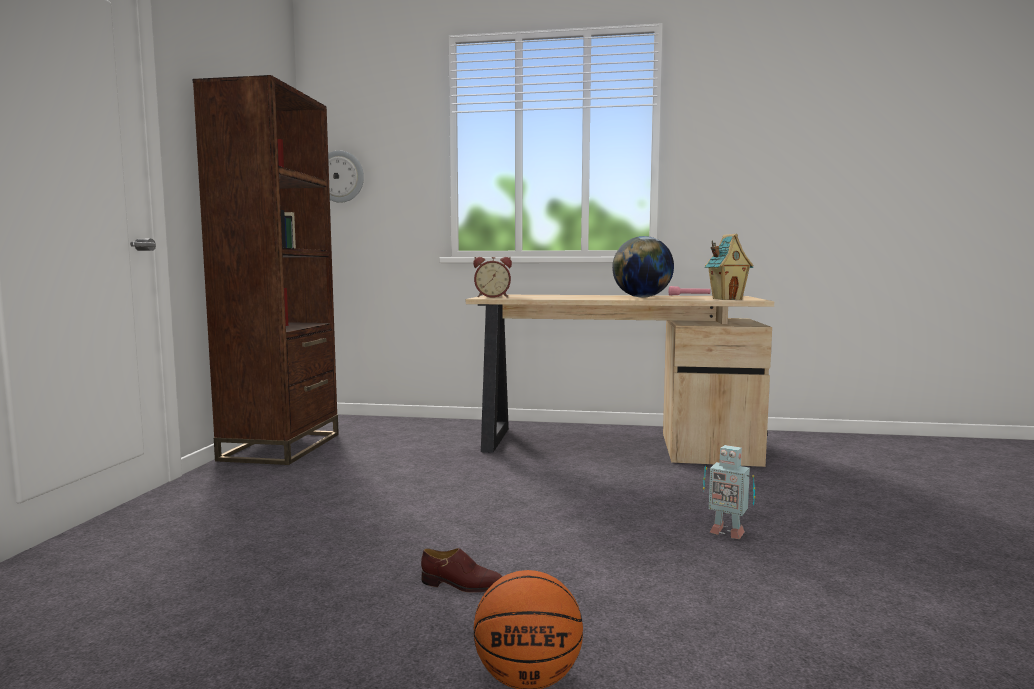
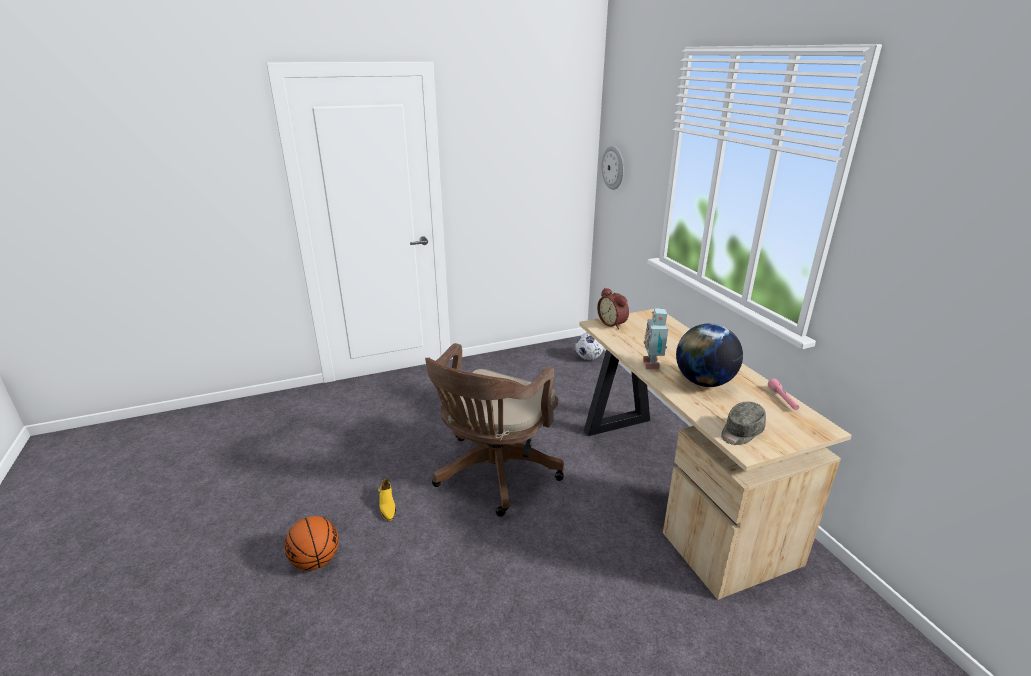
camera: 60 degrees right, 20 degrees up
(281, 447) = (516, 360): brown bookcase -> none
(357, 422) = (588, 358): none -> football
(462, 585) = (387, 506): brown shoe -> yellow shoe
(491, 505) = (493, 474): none -> brown office chair
(726, 531) = (531, 599): toy robot -> toy robot (652, 364)
(727, 299) = (741, 432): toy house -> grey cap

